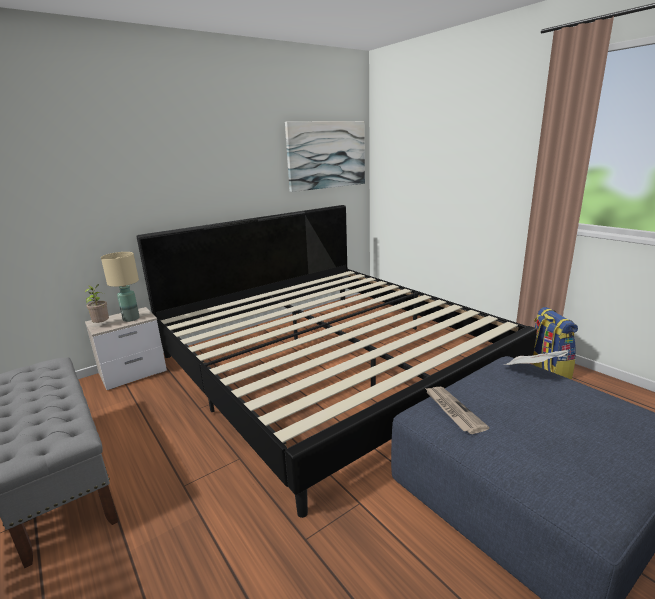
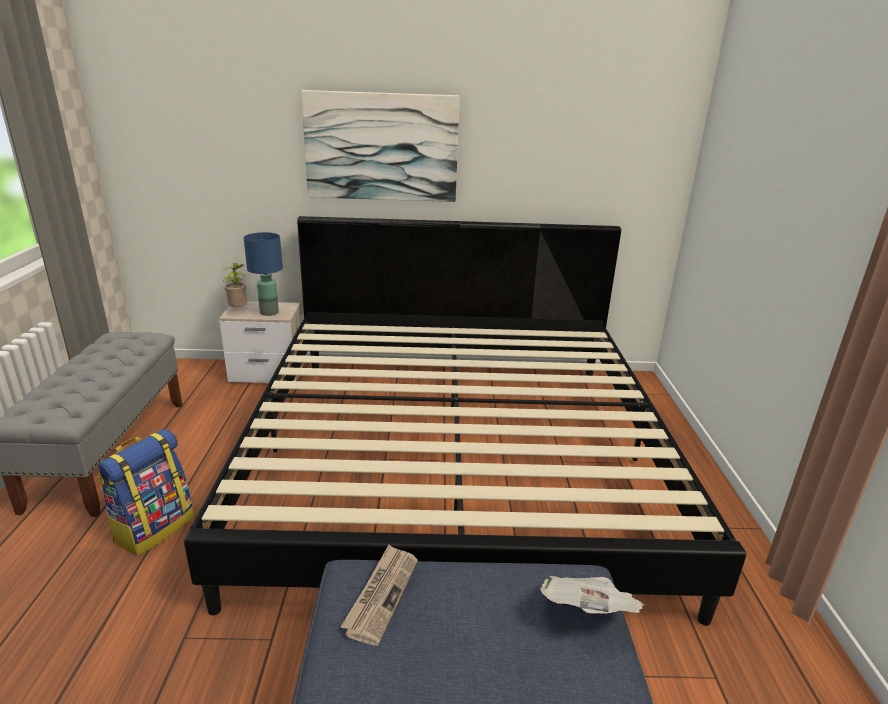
camera: 35 degrees right, 5 degrees up
(131, 319) = (269, 312): beige table lamp -> blue table lamp
(327, 155) = (607, 142): picture -> picture (381, 147)
(547, 370) = (771, 637): backpack -> backpack (154, 528)

